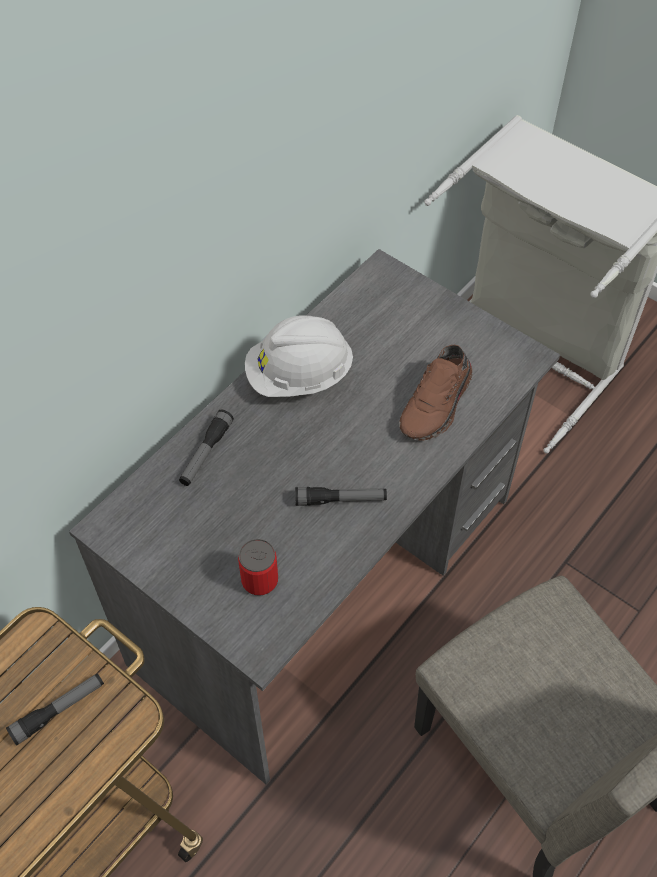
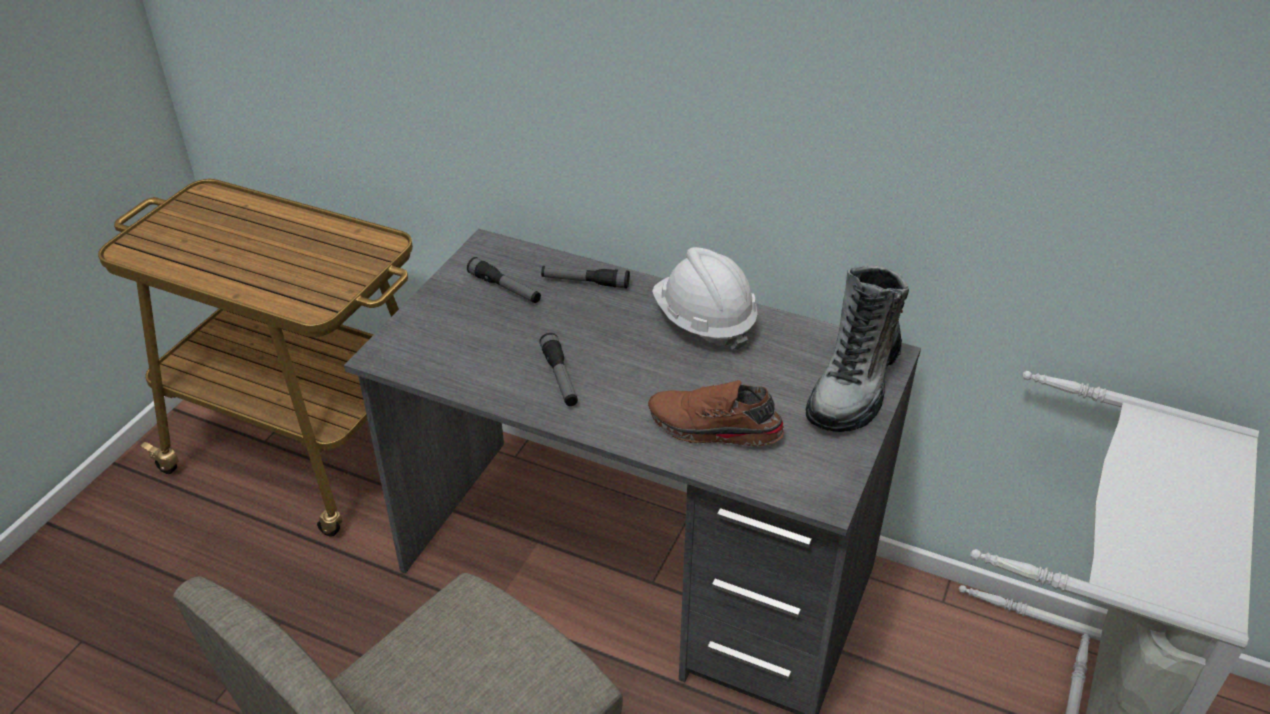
camera: 75 degrees right, 15 degrees down
(58, 710) = (320, 271): flashlight -> flashlight (505, 288)
(259, 580) = (453, 342): can -> none
(411, 302) = (854, 385): none -> boot

